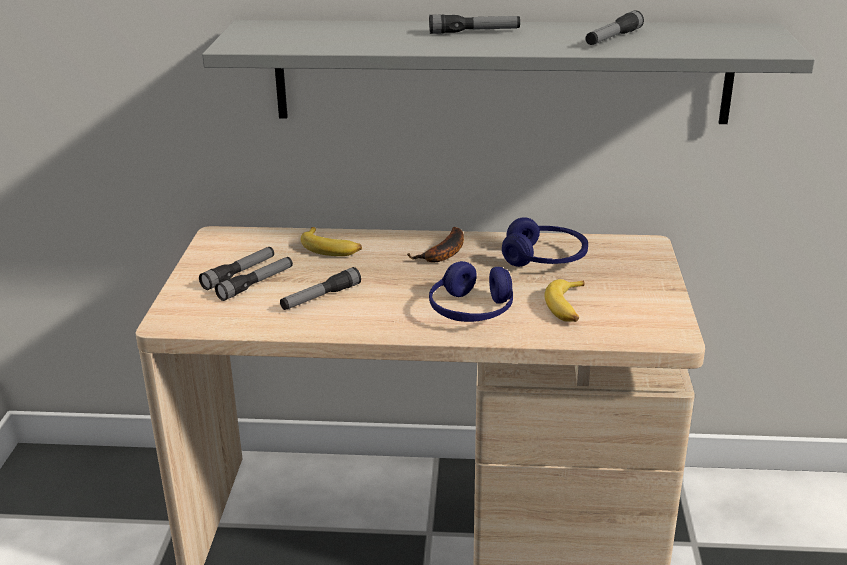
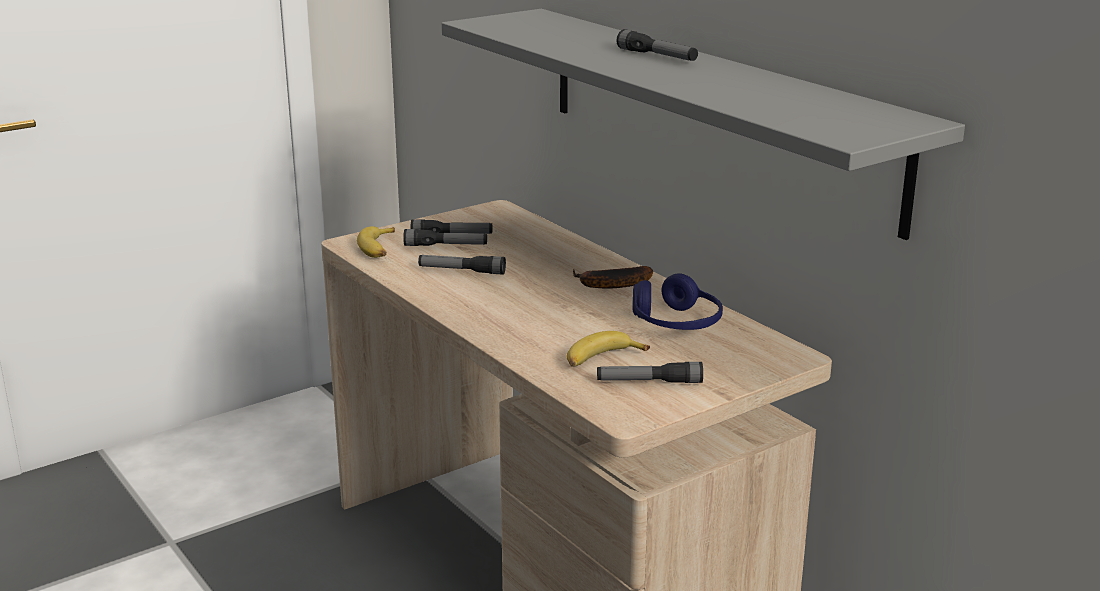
camera: 50 degrees right, 5 degrees down
(331, 248) = (544, 247): banana -> banana (379, 249)
(471, 311) = (530, 326): blue headphones -> none
(613, 38) = (743, 89): flashlight -> flashlight (649, 382)

